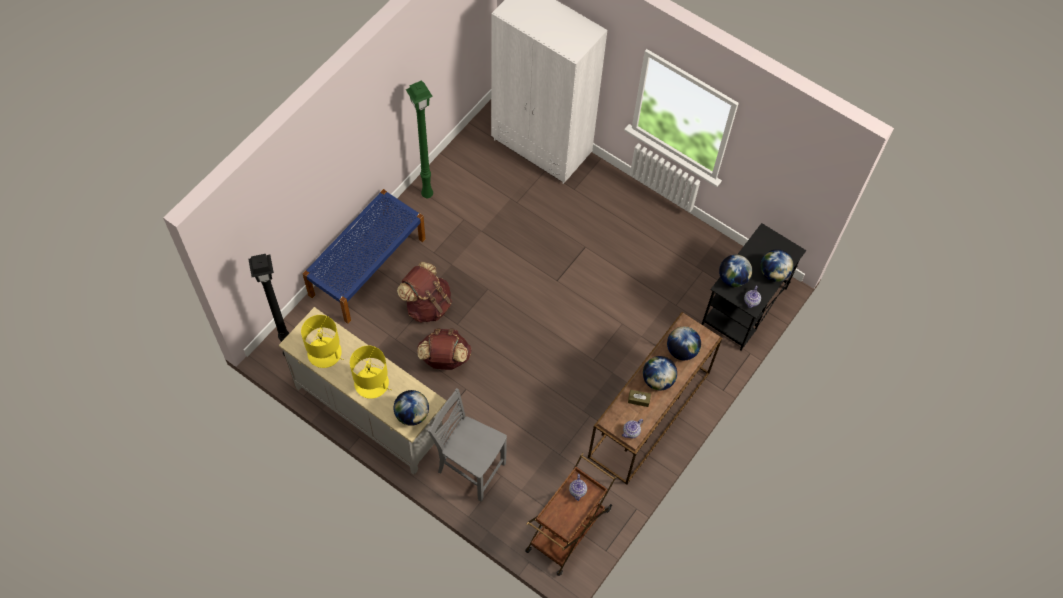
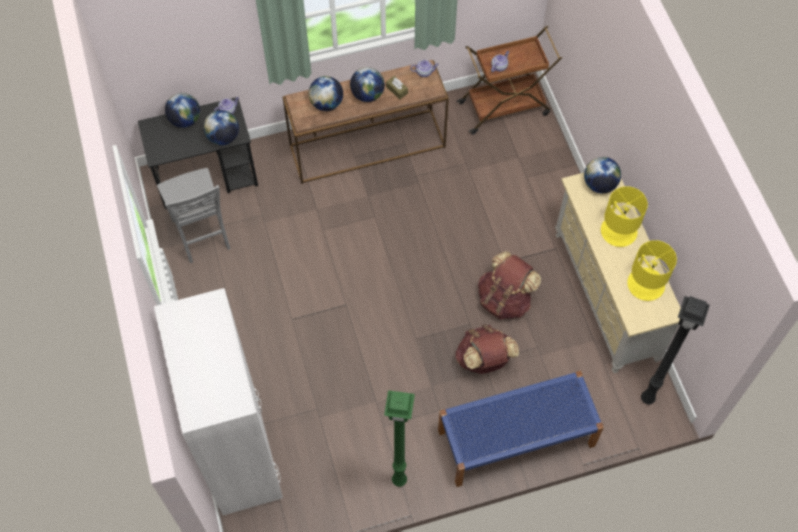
camera: 140 degrees left, 0 degrees up
(470, 468) = (548, 198): grey chair -> grey chair (202, 235)

